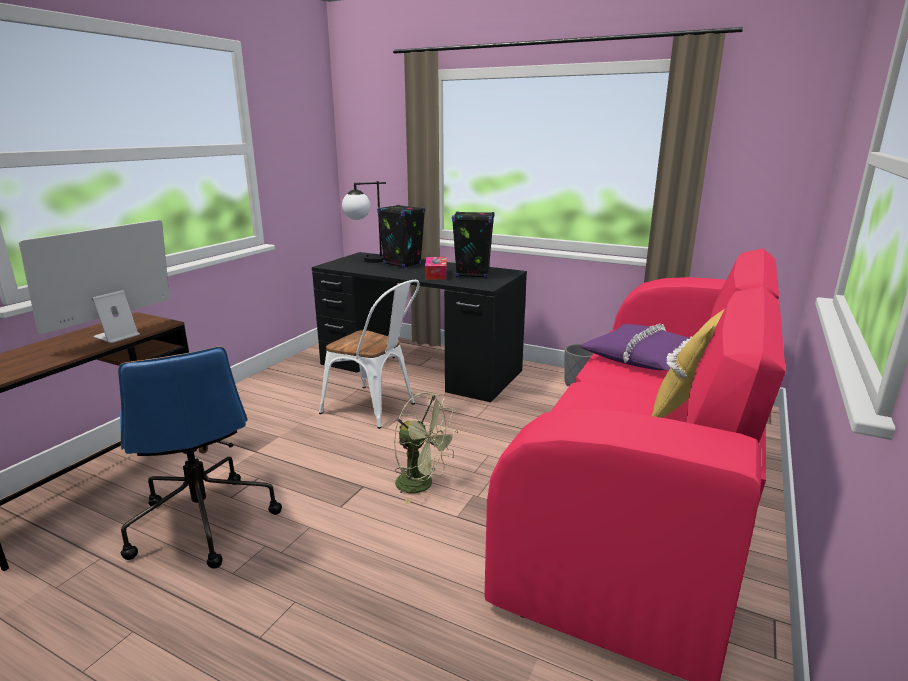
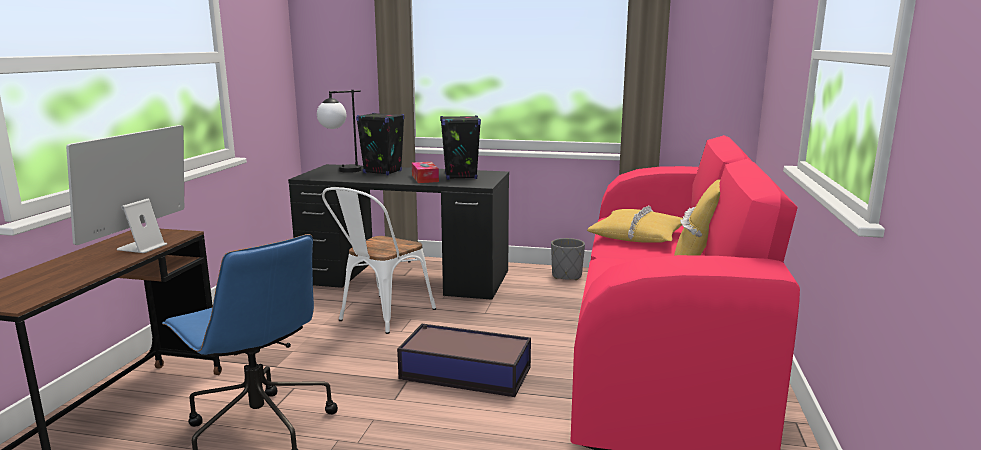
camera: 15 degrees left, 5 degrees down
(375, 409) = (381, 316): white chair -> white chair turned 105 degrees clockwise
(422, 485) = (464, 372): green fan -> storage box
(642, 357) = (638, 236): purple pillow -> yellow pillow

